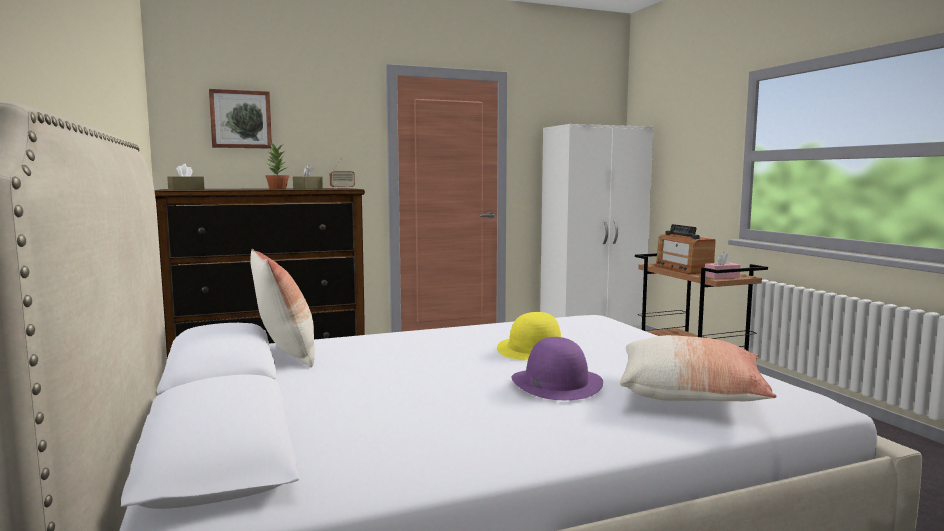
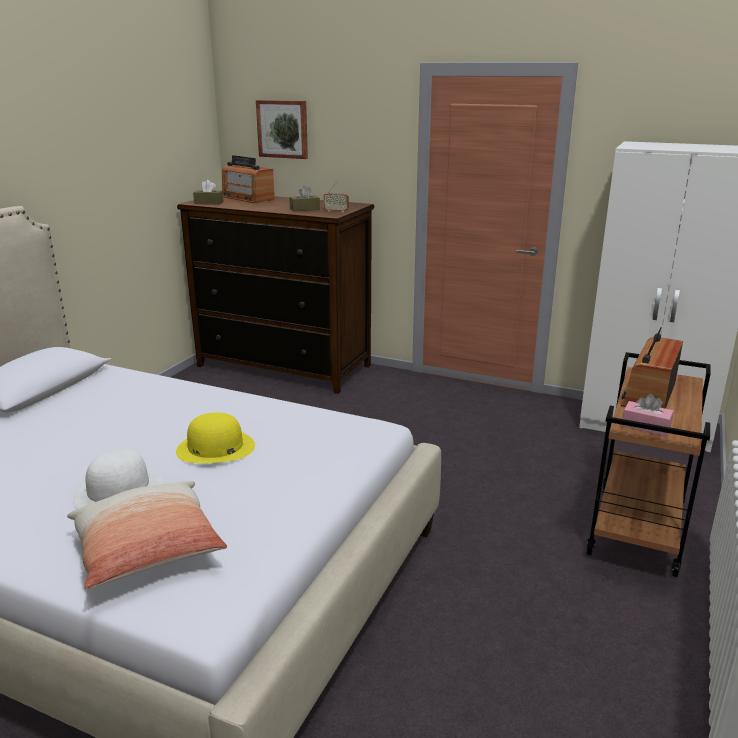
camera: 45 degrees right, 15 degrees up
(212, 188) = (247, 198): none -> radio
(277, 189) = (275, 208): potted plant -> none
(286, 355) = (94, 384): pillow -> none
(556, 383) = (119, 489): purple hat -> white hat

